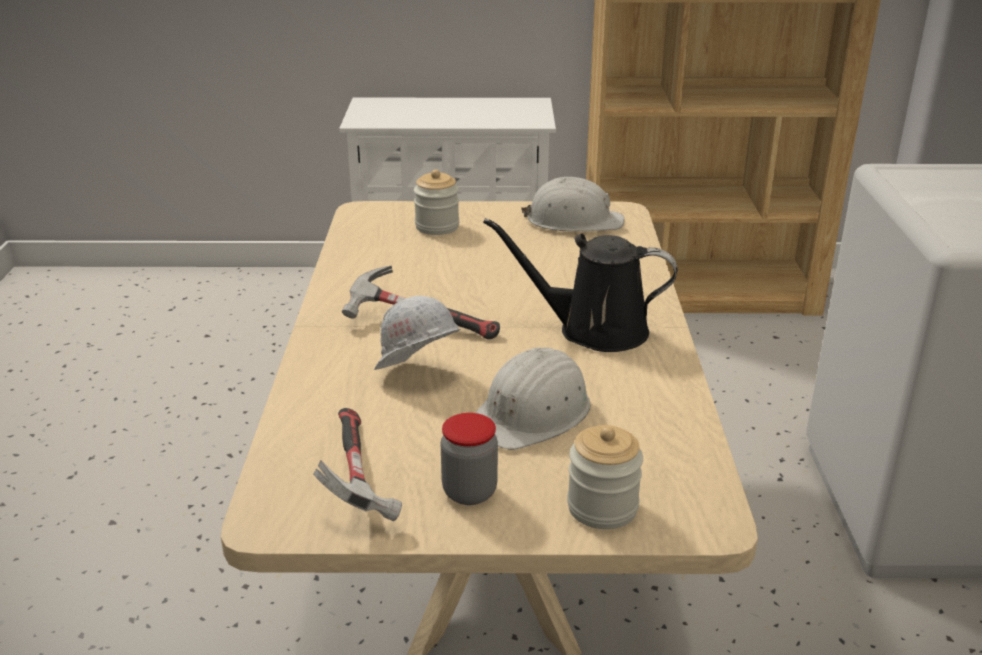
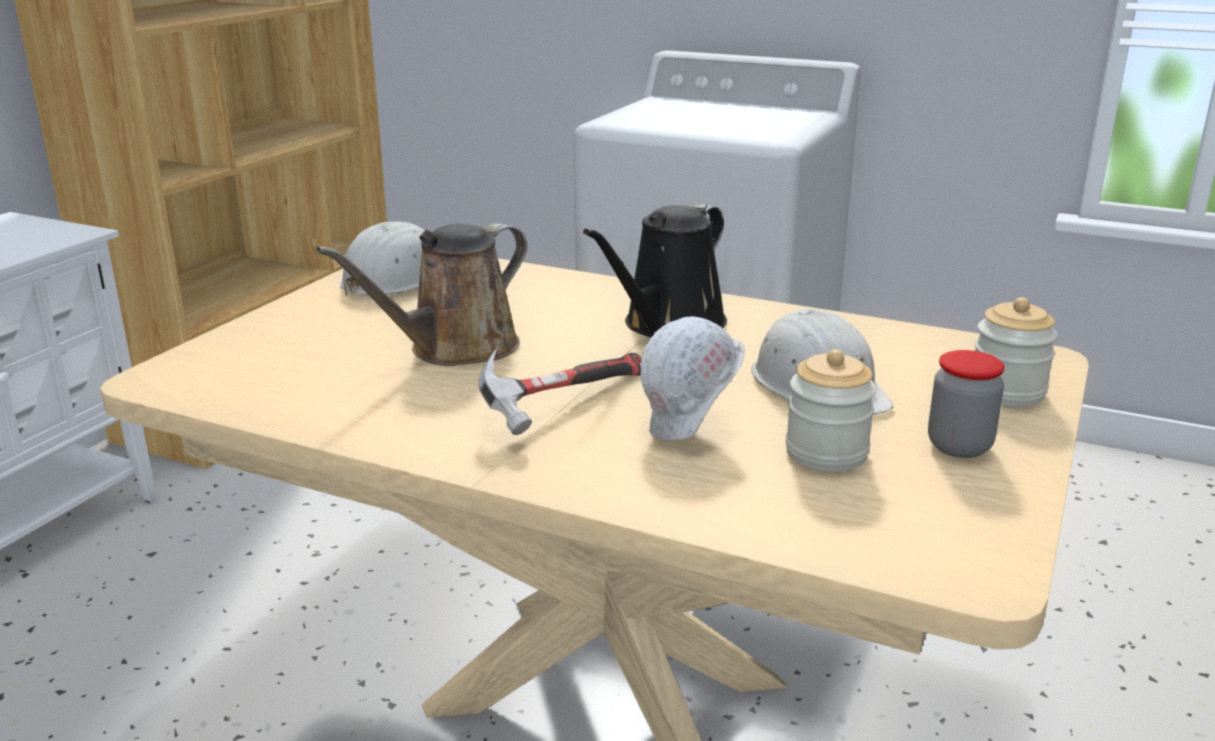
camera: 65 degrees left, 5 degrees down
(355, 479) = (908, 505): hammer -> none
(437, 227) = (294, 345): jar -> jar (826, 453)
(474, 271) = (455, 349): none -> brown watering can

